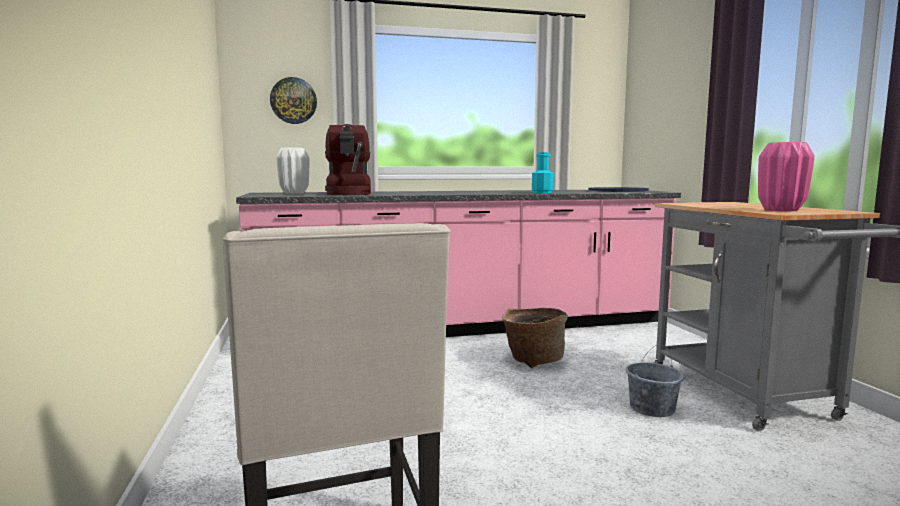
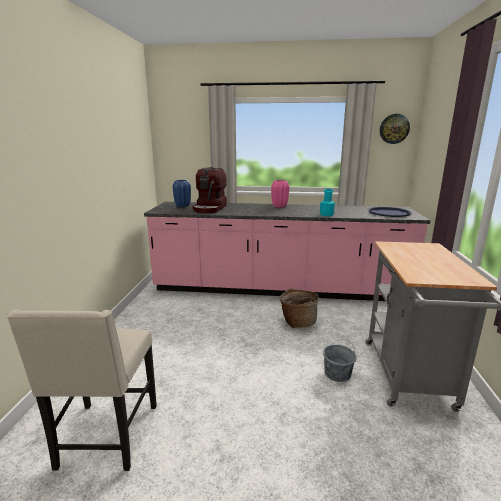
camera: 20 degrees right, 10 degrees up
(293, 100) = (190, 147): wall clock -> wall clock (394, 129)
(294, 193) = (183, 206): white vase -> blue vase
(781, 210) = (429, 271): pink vase -> pink vase (279, 206)

